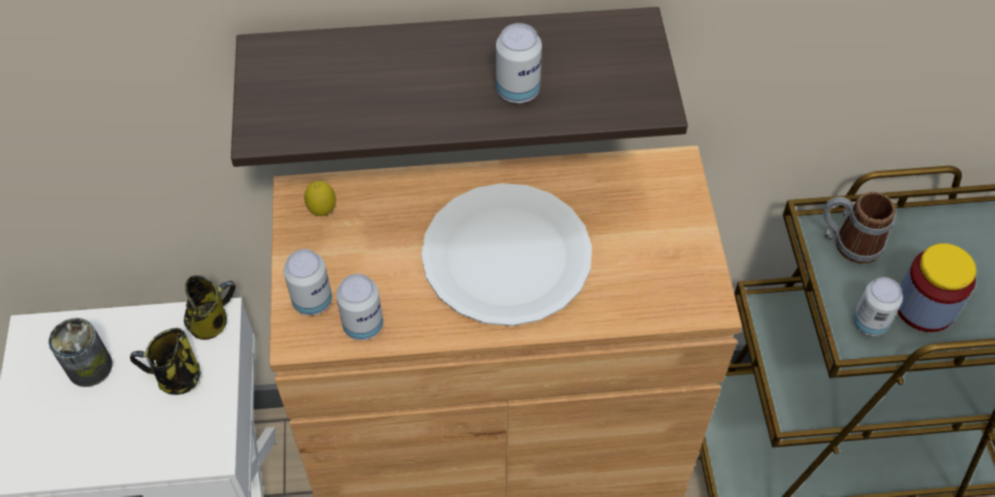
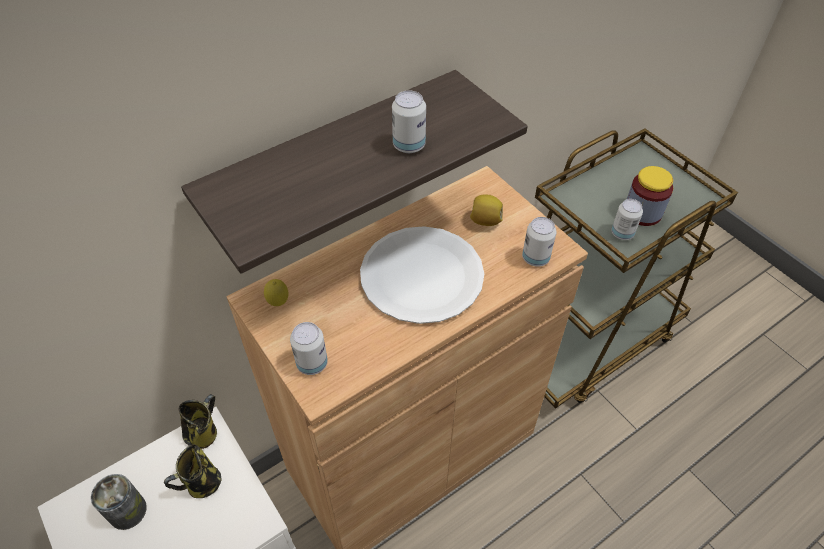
camera: 30 degrees left, 5 degrees down
(363, 325) = (359, 362): can -> can (535, 258)
(637, 221) = (485, 221): none -> lemon
(848, 242) = (580, 197): mug -> none

